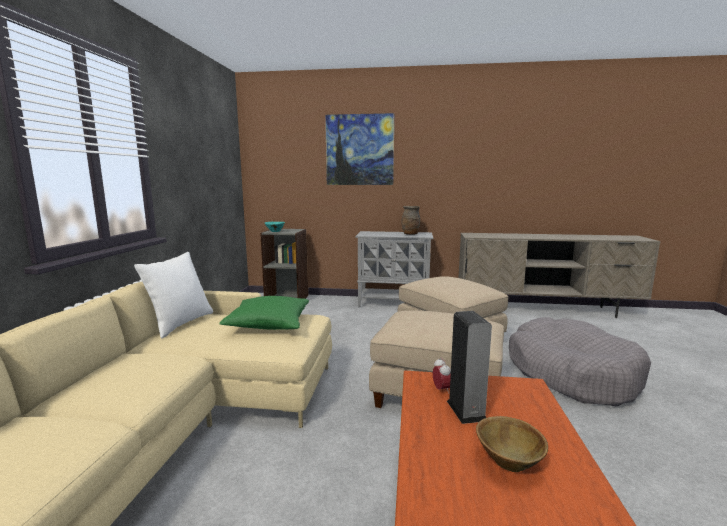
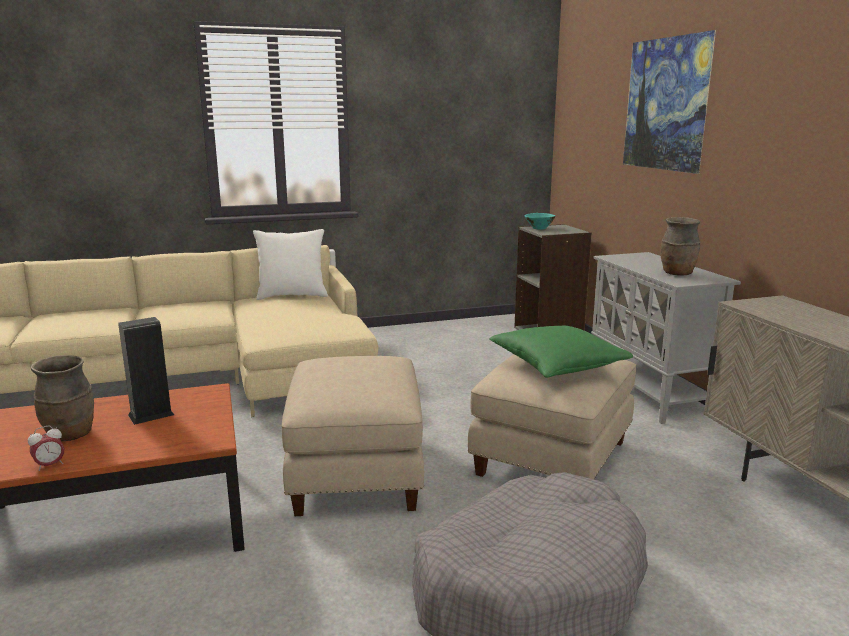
camera: 65 degrees right, 5 degrees up
(269, 324) = (309, 318): green pillow -> green pillow (557, 365)
(441, 390) = (189, 401): alarm clock -> alarm clock (50, 465)
(508, 461) = (71, 435): brown bowl -> brown vase

